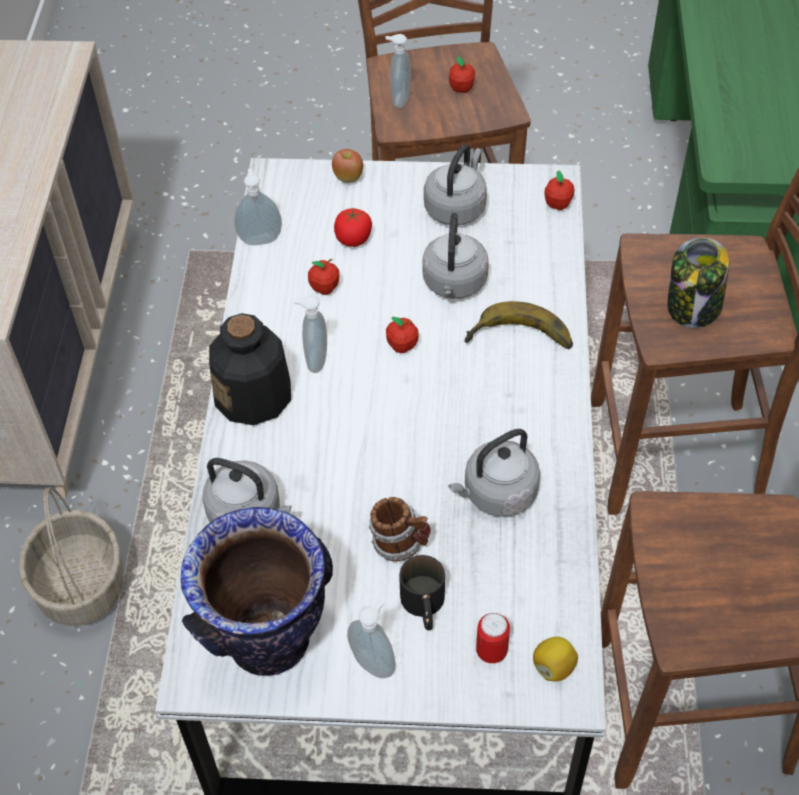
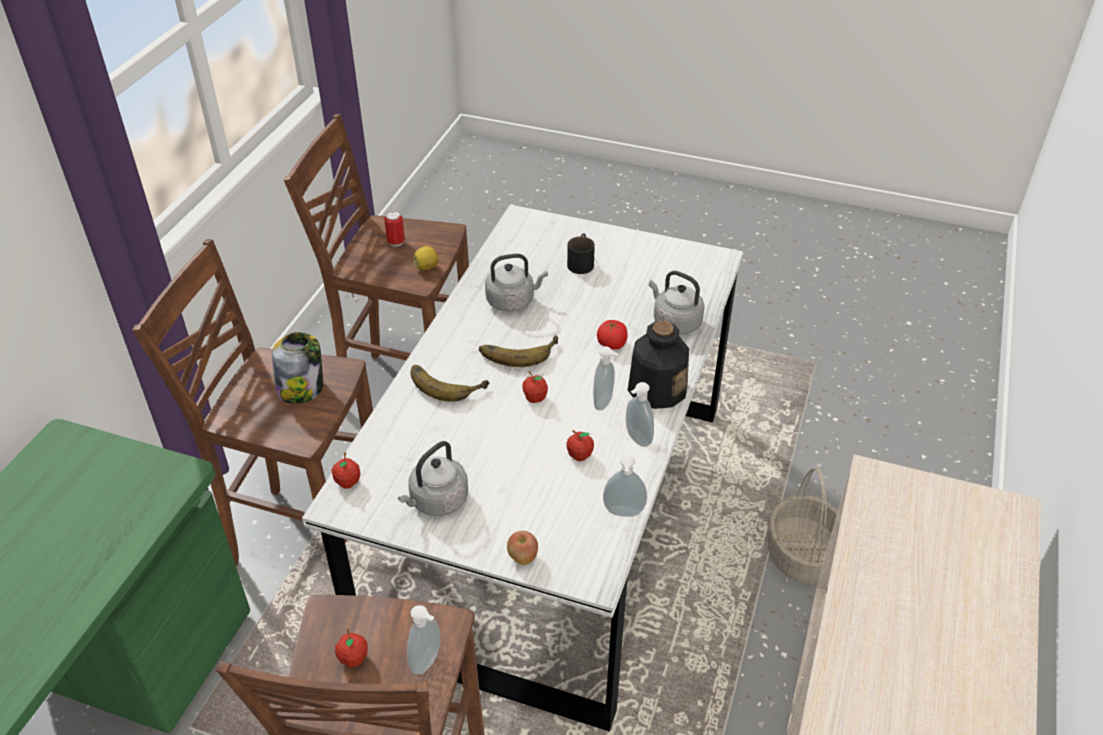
camera: 165 degrees left, 10 degrees down
(268, 639) = (675, 265): vase -> none
(353, 238) = (540, 493): tomato -> tomato (612, 344)
(374, 662) = (618, 246): soap dispenser -> soap dispenser (636, 439)
(400, 544) = (583, 290): mug -> none
(452, 409) = (518, 350): none -> banana
(454, 284) = (473, 434): grey kettle -> none
(491, 652) = (552, 238): can -> can (396, 242)
(553, 667) = (523, 227): lemon -> lemon (426, 267)

